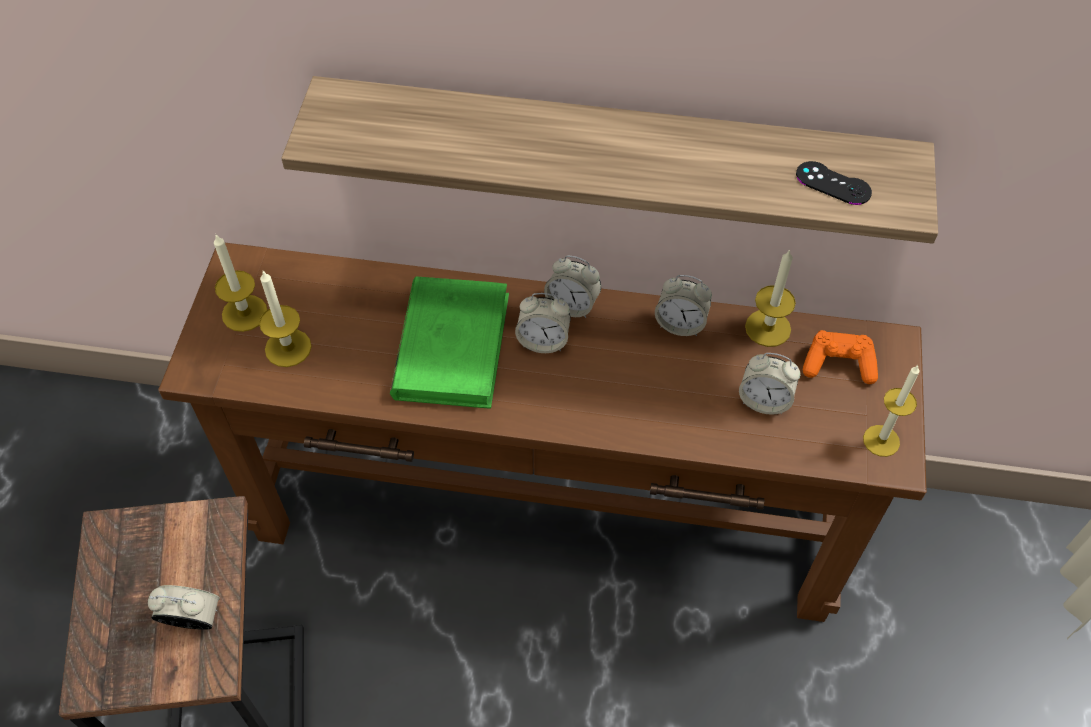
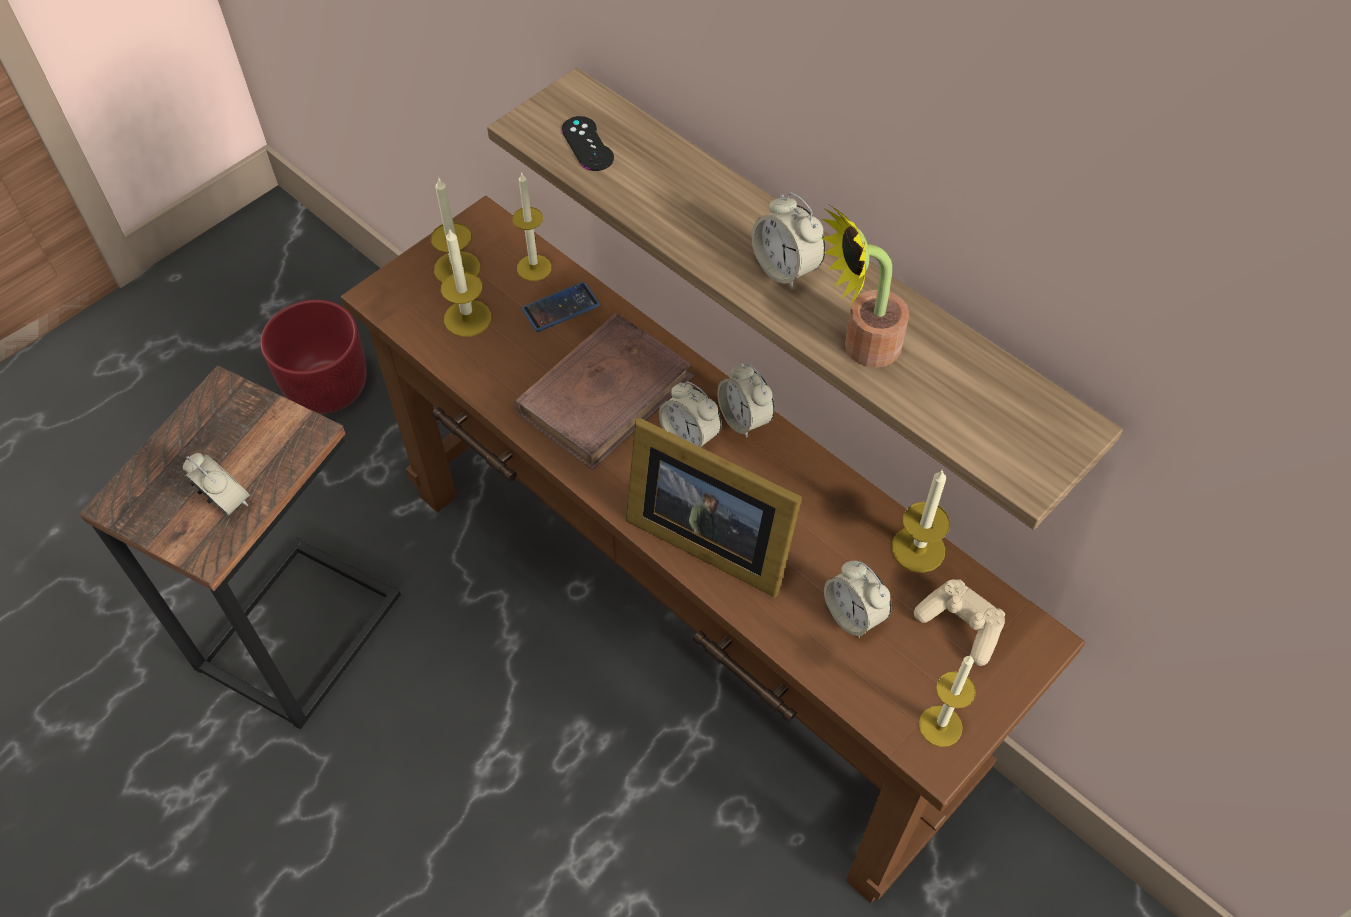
camera: 35 degrees right, 0 degrees up
(101, 499) = (326, 387): none -> red planter
(310, 278) = (534, 268): none -> candle
(359, 298) = (561, 308): none -> phone
(452, 346) = (605, 394): green book -> brown book
(617, 407) = (706, 536): none -> picture frame
(680, 324) = (833, 495): alarm clock -> alarm clock (785, 268)
(722, 179) = (861, 348): none -> potted plant
(833, 183) = (971, 411): black game controller -> black game controller (587, 144)
(838, 364) = (960, 626): orange game controller -> beige game controller

